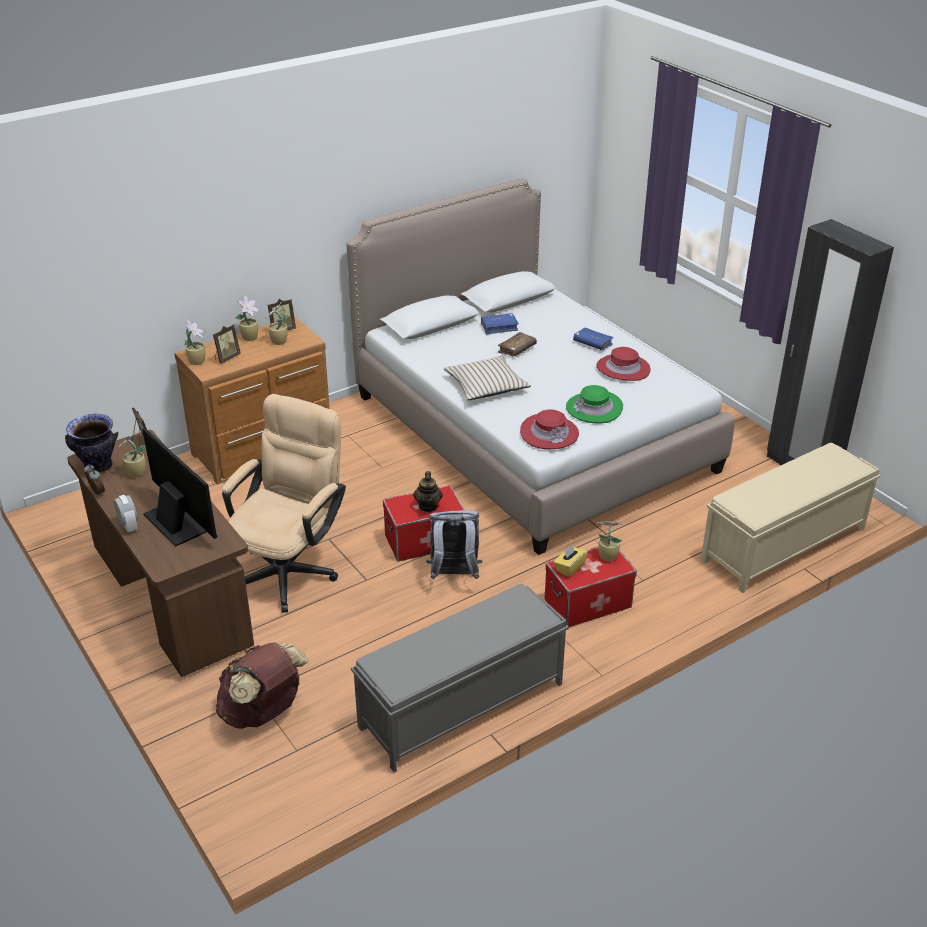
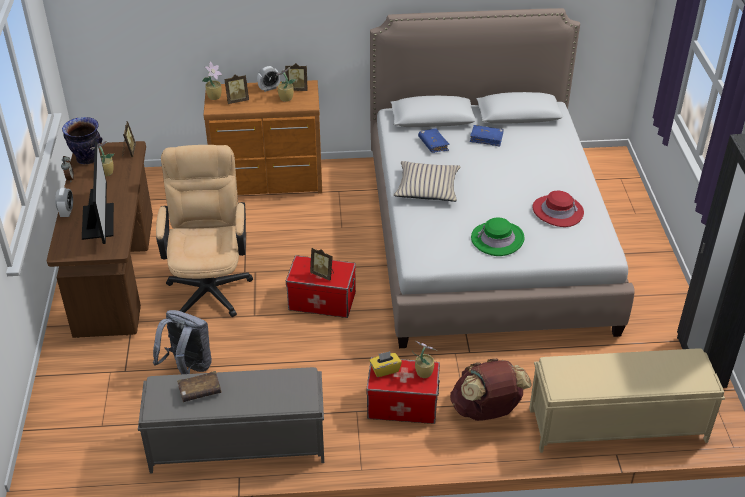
camera: 30 degrees right, 5 degrees up
(250, 337) = (269, 88): potted plant -> alarm clock
(263, 712) = (103, 387): brown backpack -> brown backpack (486, 411)
(290, 568) = (210, 284): beige office chair -> beige office chair turned 60 degrees counterclockwise
(428, 506) = (323, 274): teapot -> picture frame
(454, 575) = (320, 338): grey backpack -> grey backpack (188, 368)
(517, 349) = (482, 163): brown book -> brown book (200, 391)
(549, 433) = (438, 248): red hat -> none
(592, 344) = (552, 179): blue book -> blue book (433, 144)

